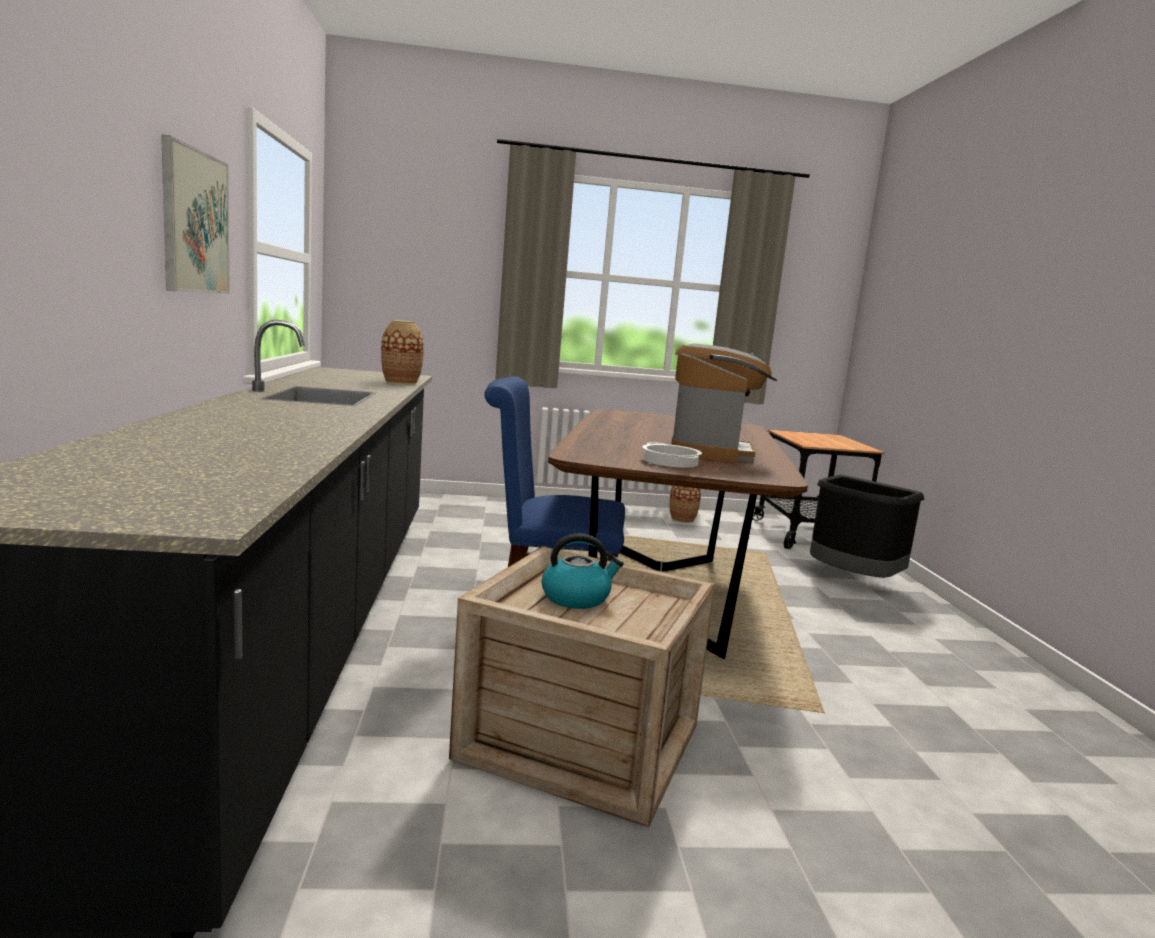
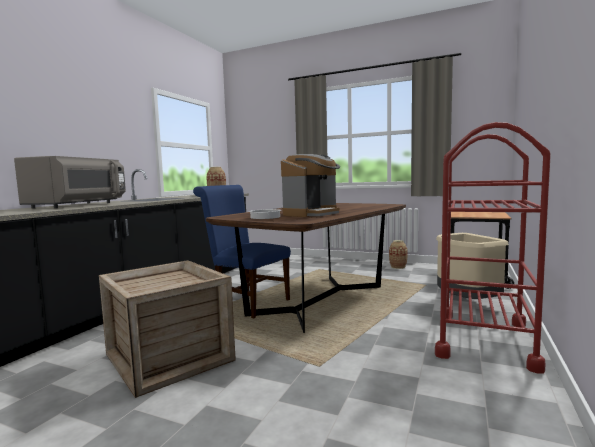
camera: 30 degrees right, 5 degrees down
(195, 222) = (109, 134): picture -> none
(254, 421) = (78, 205): none -> grey microwave
(576, 598) = (163, 280): kettle -> none
(852, 582) = (466, 303): black trash can -> beige trash can
(939, 638) = (484, 339): none -> red cart

